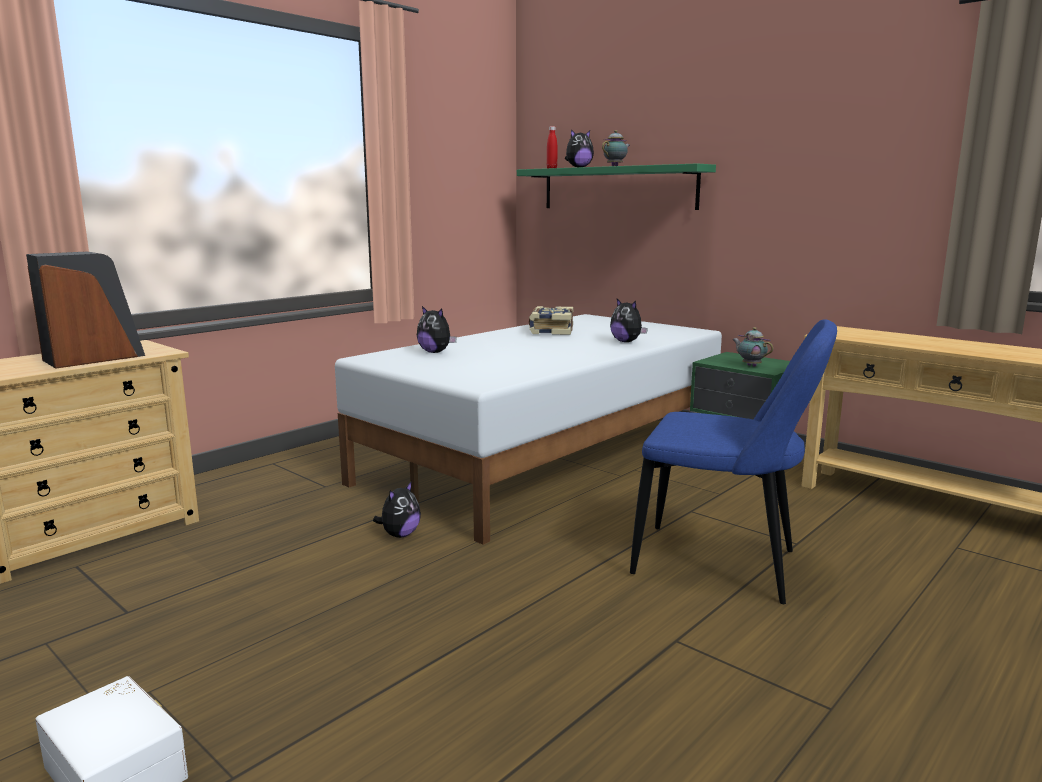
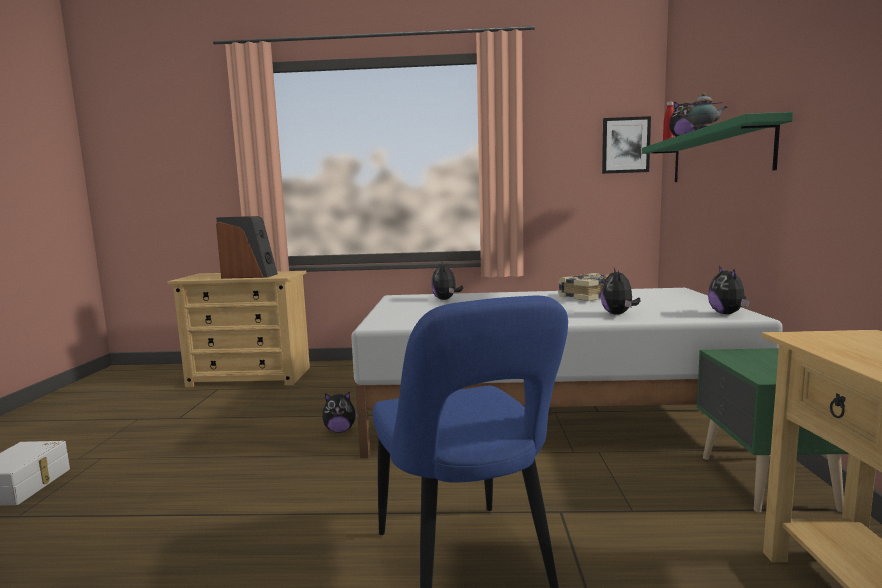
camera: 50 degrees right, 5 degrees down
(489, 163) = (625, 145): none -> picture
(684, 331) = (727, 314): none -> plush toy
(750, 365) = (761, 367): teapot -> none

